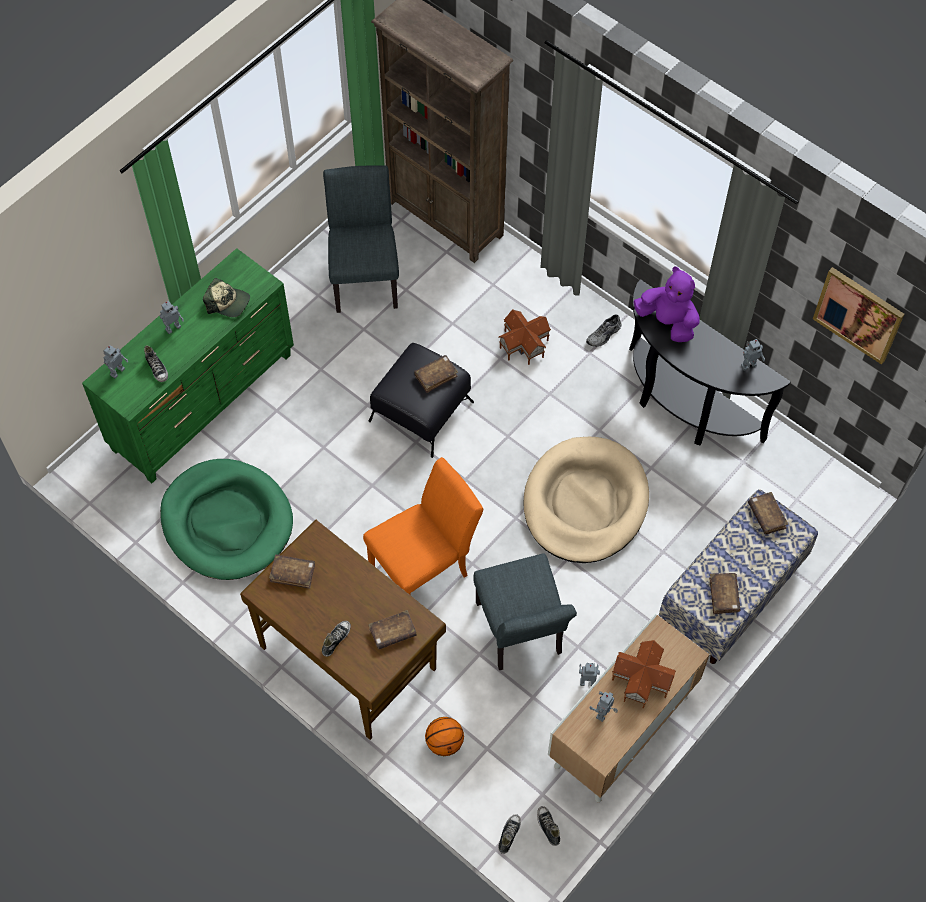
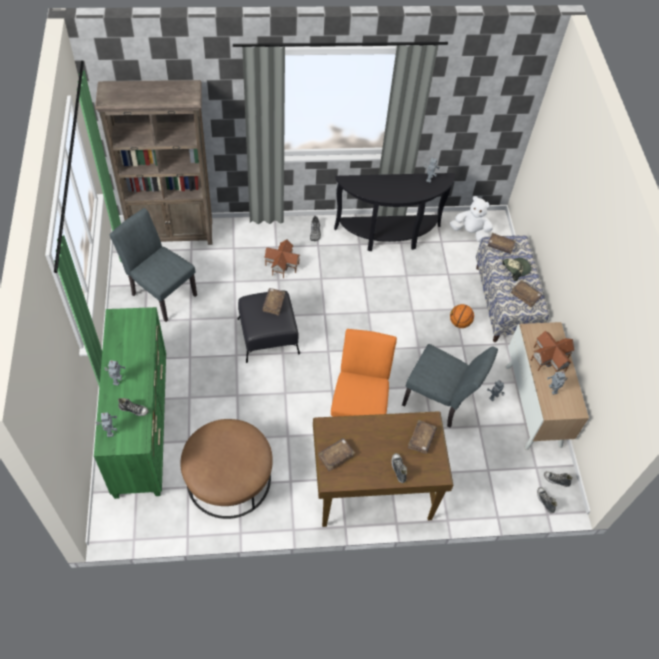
camera: 50 degrees left, 5 degrees down
(227, 522) = (228, 478): green dog bed -> brown ottoman
(228, 302) = (135, 341): cap -> cap (515, 269)
(444, 743) = (466, 486): basketball -> basketball (459, 323)
(585, 503) = (396, 315): beige dog bed -> none
(667, 322) = (371, 185): purple plush toy -> none
(794, 479) = (470, 232): none -> white plush toy
(859, 314) = (487, 100): picture -> none

